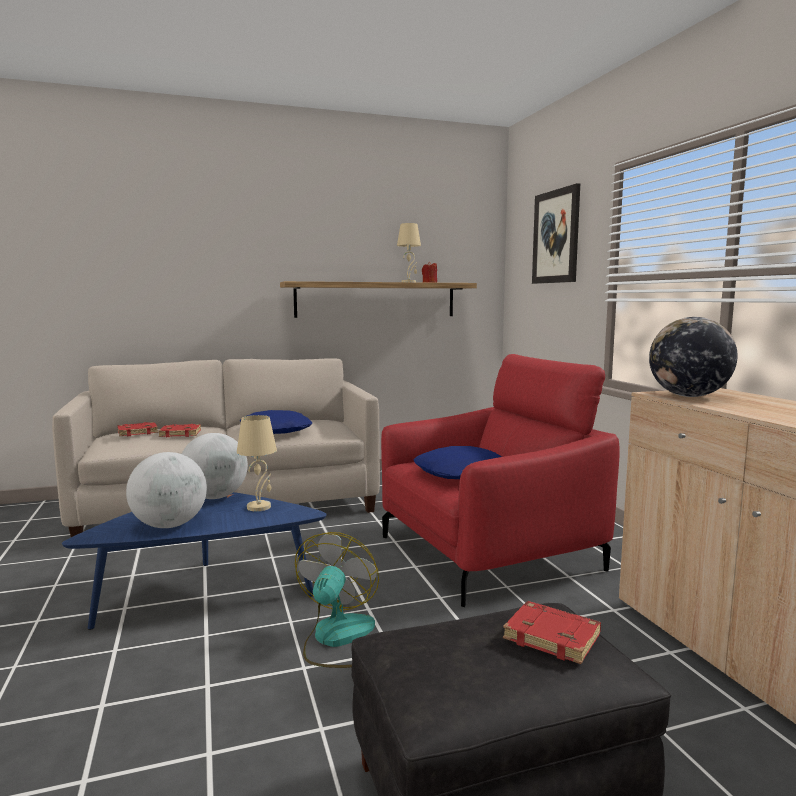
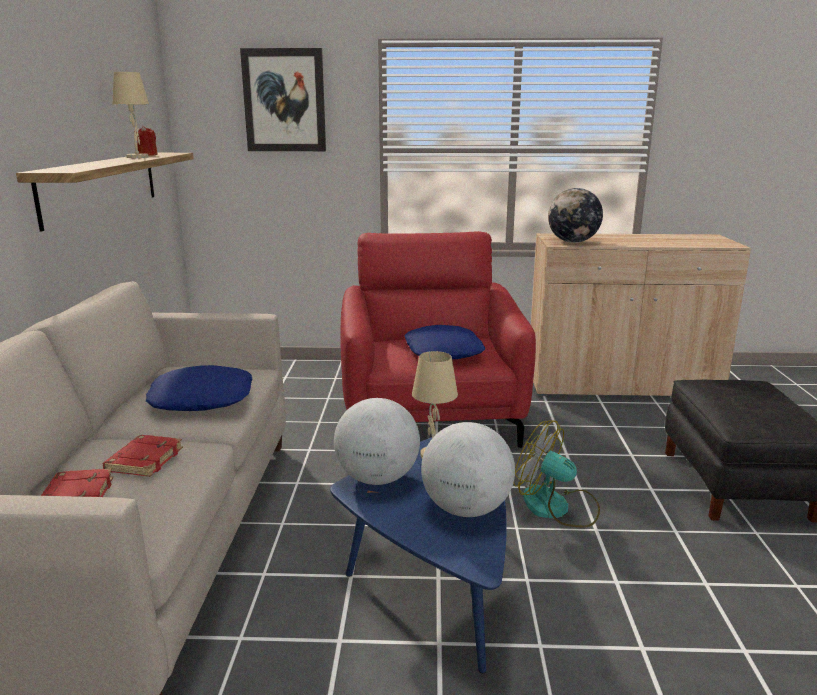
camera: 70 degrees left, 10 degrees up
(553, 637) = (733, 386): red book -> none

